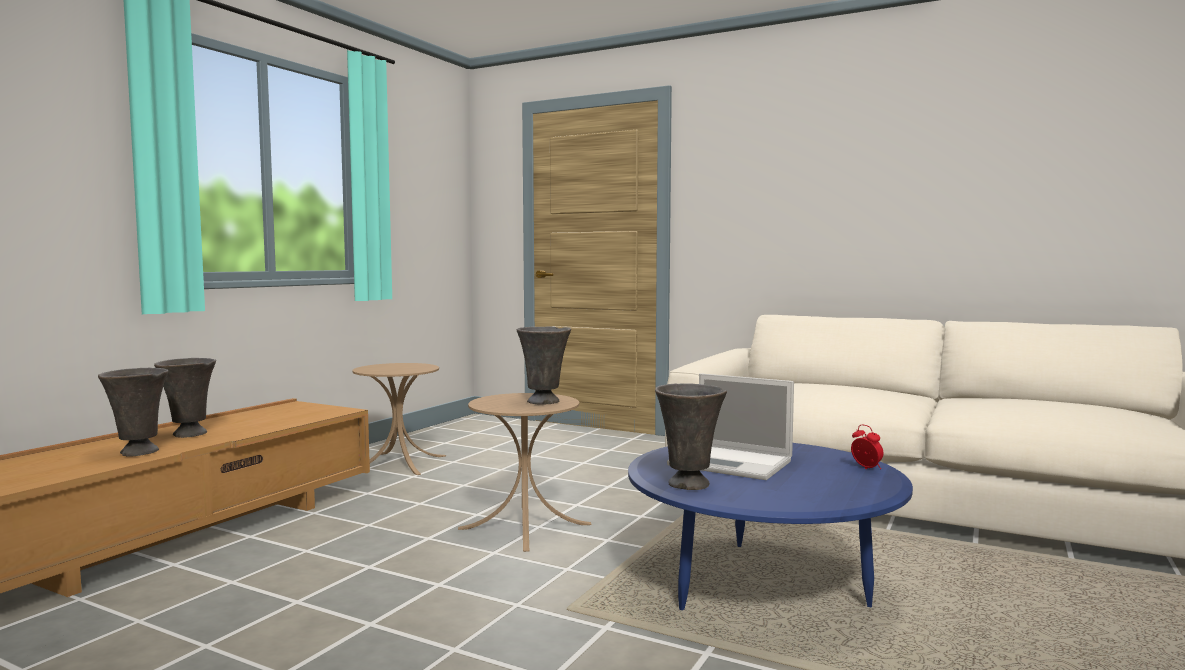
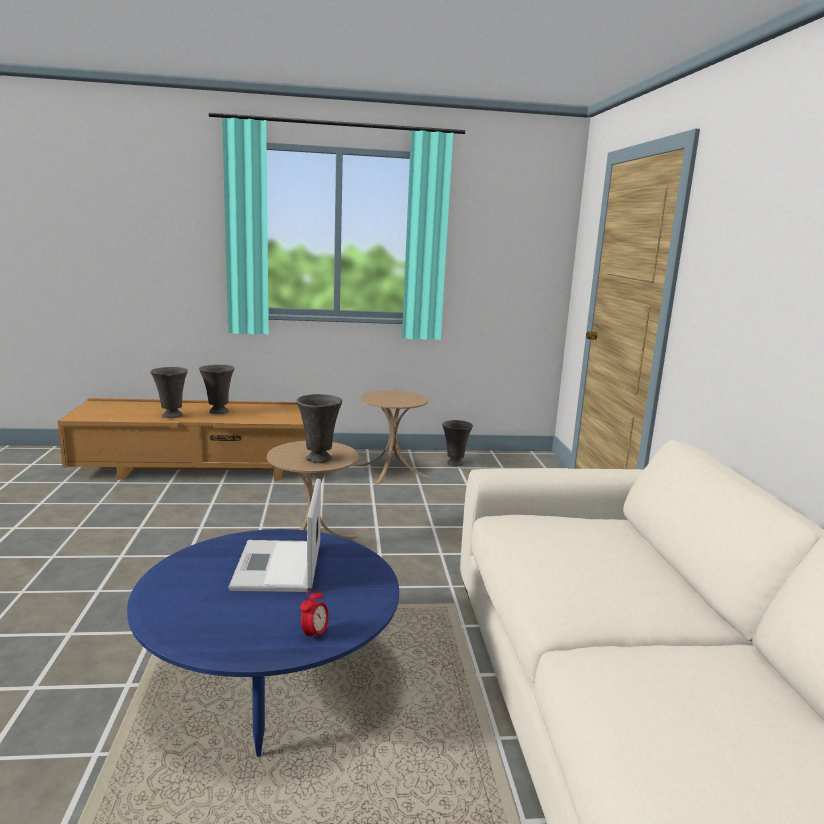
camera: 55 degrees right, 10 degrees up
(689, 485) = (192, 563): grey vase -> grey vase (454, 464)

